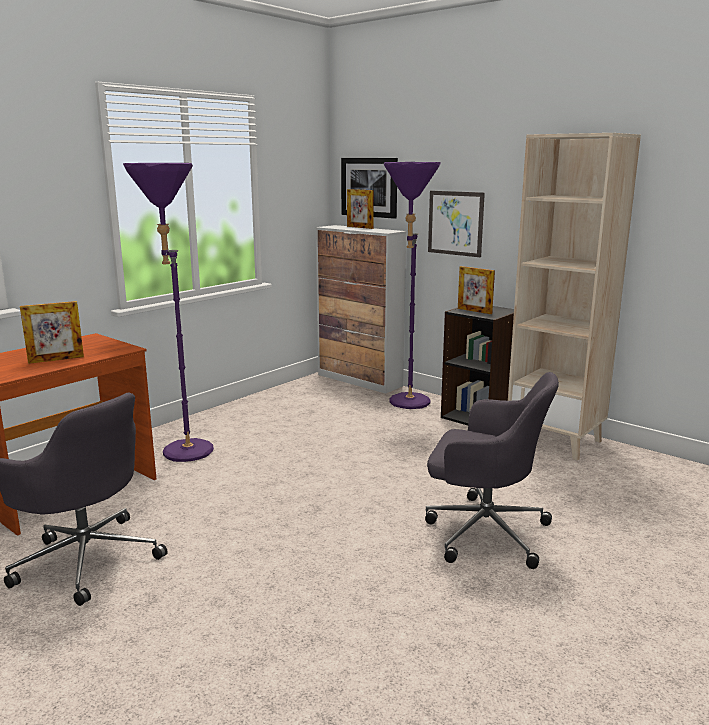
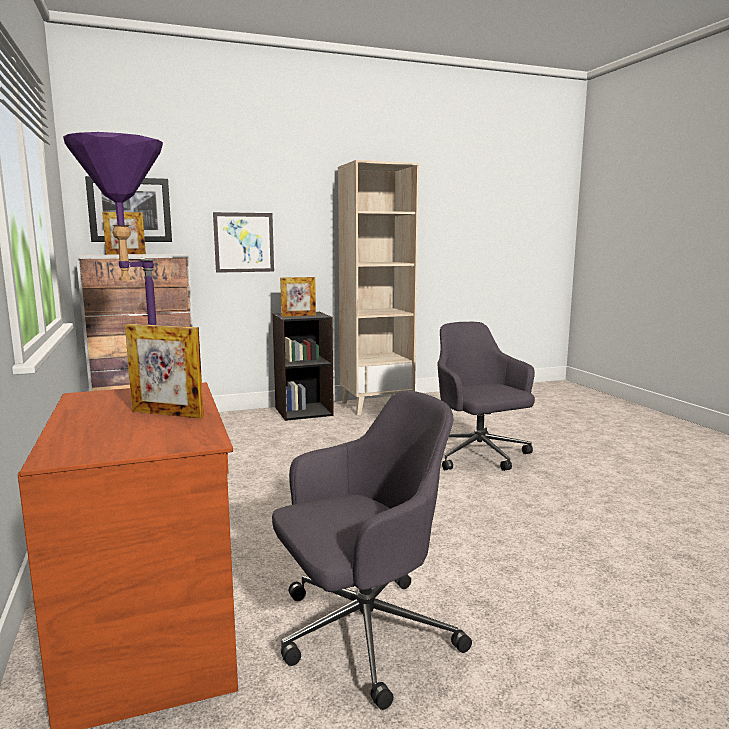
camera: 60 degrees left, 5 degrees down
(56, 359) = (167, 414): picture frame -> picture frame turned 105 degrees clockwise
(407, 405) = (240, 423): purple floor lamp -> none
(483, 531) = (478, 455): grey office chair -> grey office chair turned 75 degrees counterclockwise

